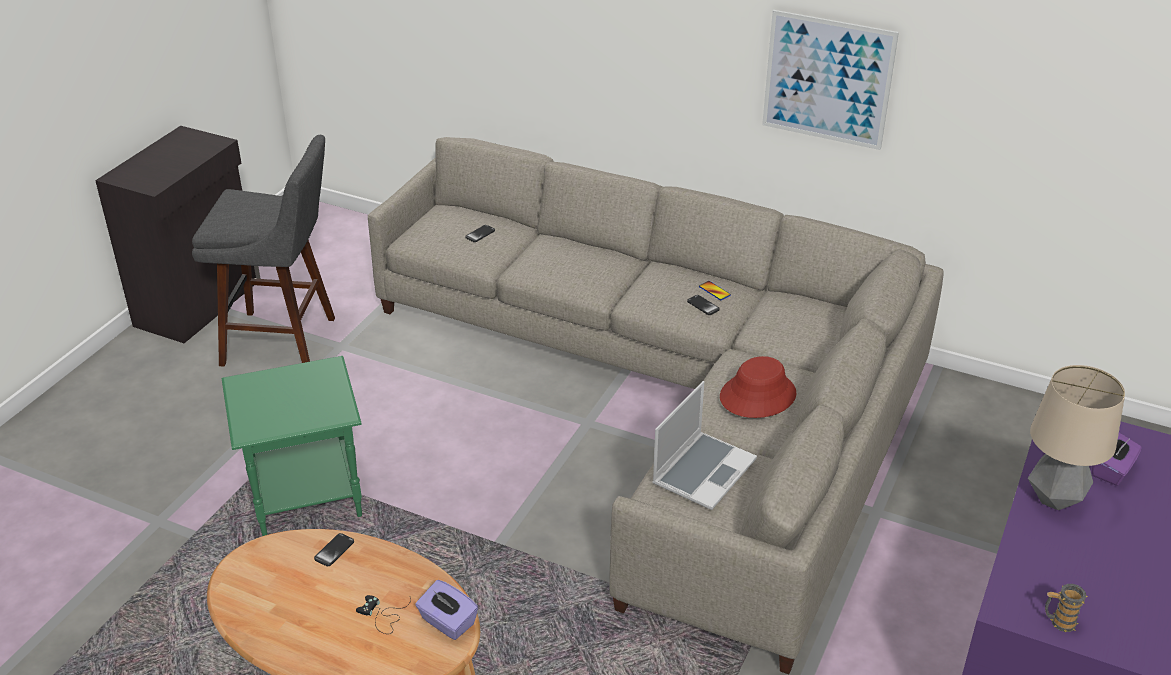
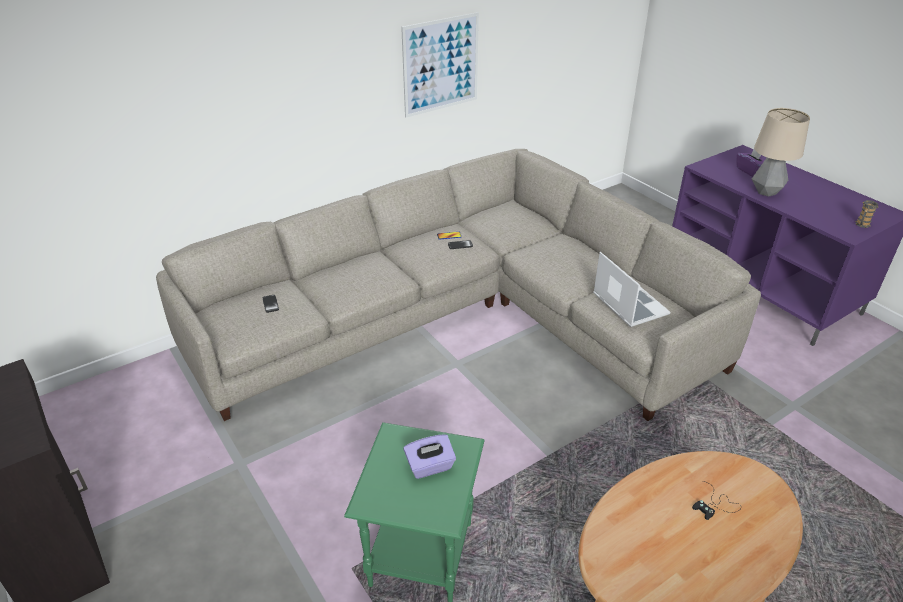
camera: 60 degrees left, 0 degrees up
(285, 342) = (193, 500): grey stool -> none
(334, 550) = (625, 512): phone -> none
(447, 622) = (736, 470): purple tissue box -> purple tissue box (430, 467)
(757, 395) = (568, 260): red hat -> none

